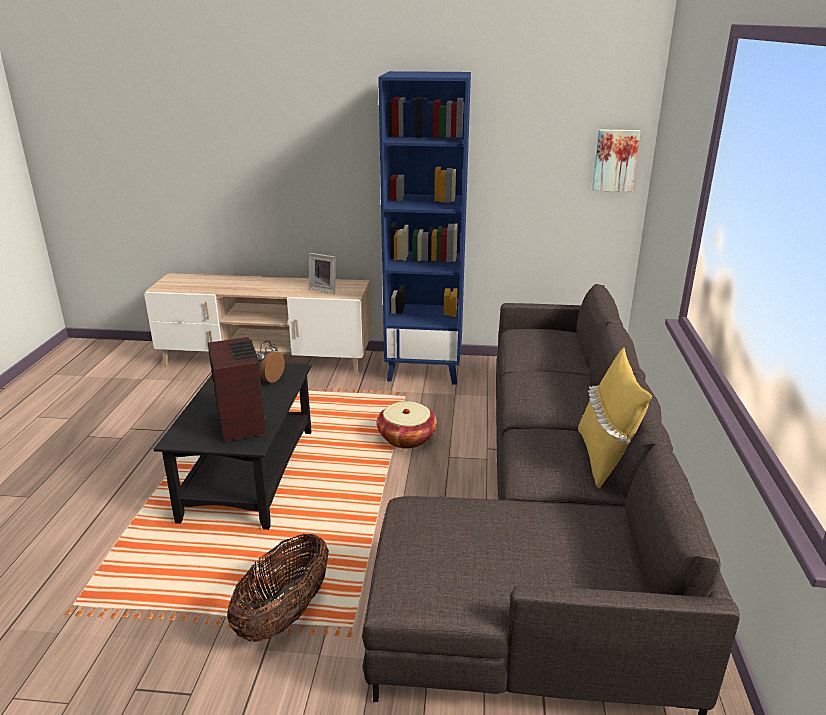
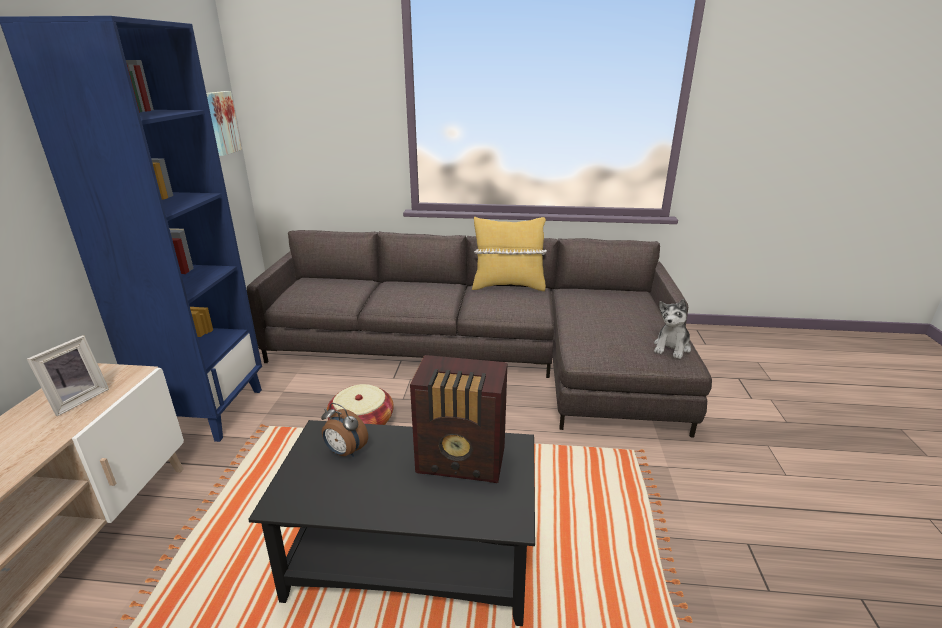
camera: 90 degrees left, 0 degrees up
(242, 422) = (462, 462): radio -> radio turned 150 degrees counterclockwise
(284, 615) = (637, 492): basket -> none
(426, 587) = (672, 347): none -> plush toy

